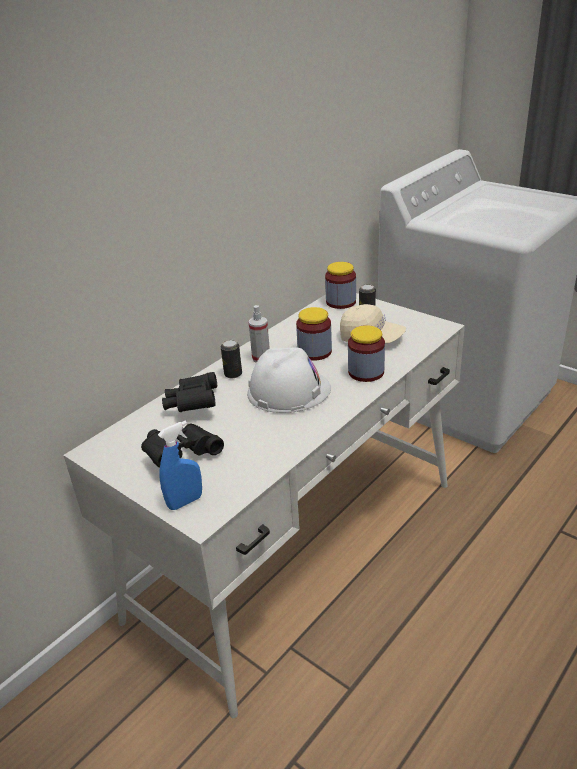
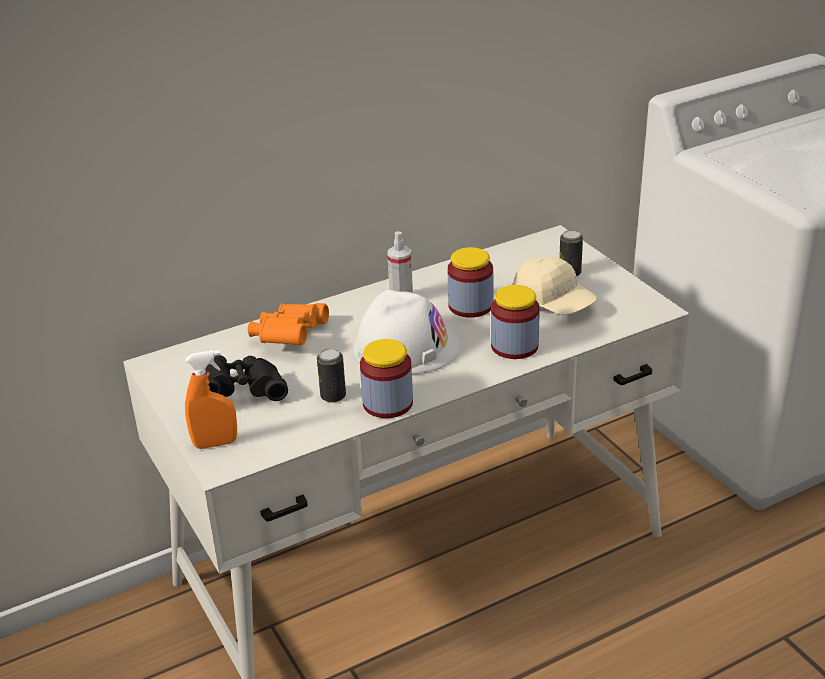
camera: 20 degrees right, 0 degrees up
(185, 502) = (215, 443): blue spray bottle -> orange spray bottle
(193, 404) = (289, 338): black binoculars -> orange binoculars
(233, 374) = (356, 312): can -> can (333, 396)
(341, 302) = (550, 246): jar -> jar (387, 403)

